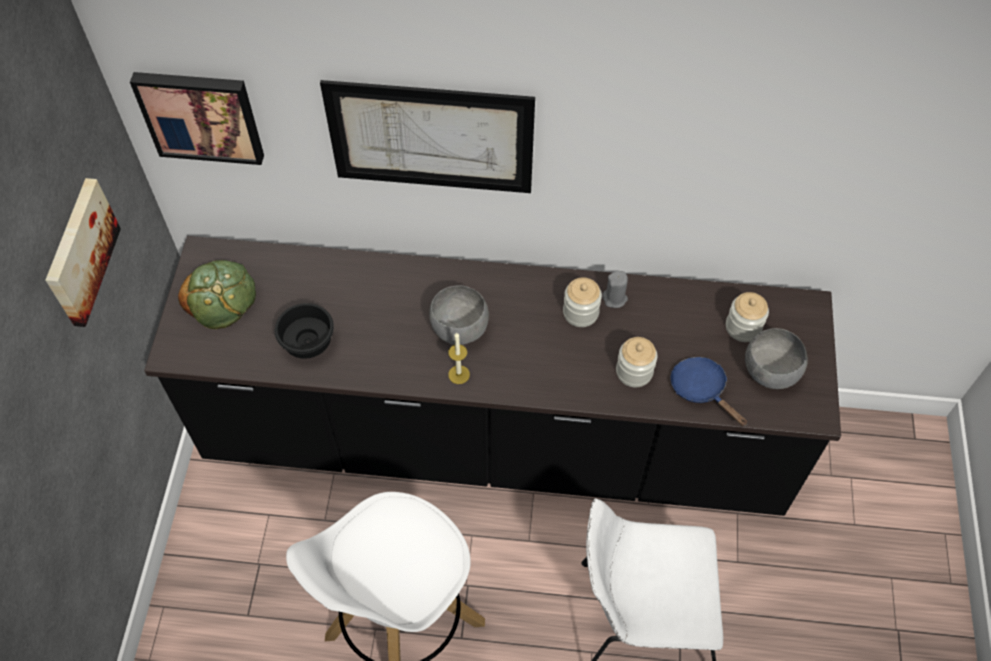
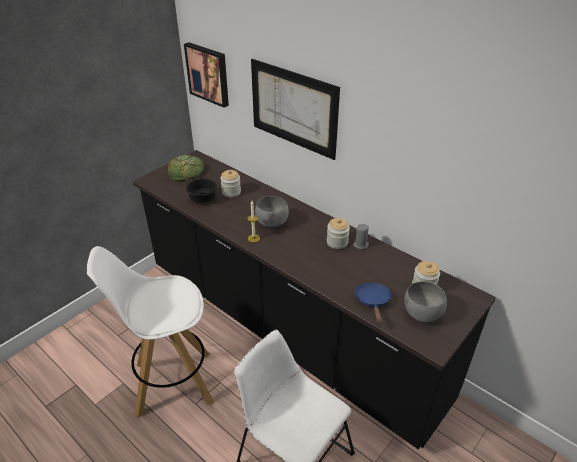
camera: 35 degrees right, 20 degrees down
(79, 252) = (122, 99): picture -> none
(634, 372) = (342, 277): jar -> jar (231, 192)

